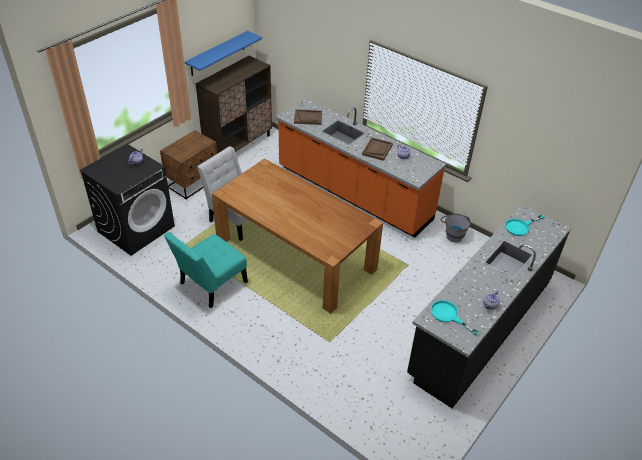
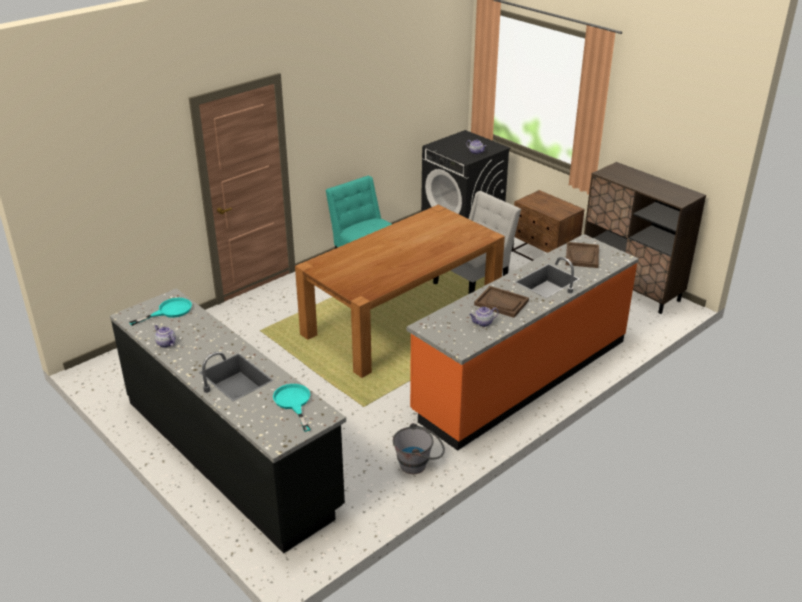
camera: 100 degrees right, 10 degrees down
(217, 53) = (662, 154): blue shelf -> none

